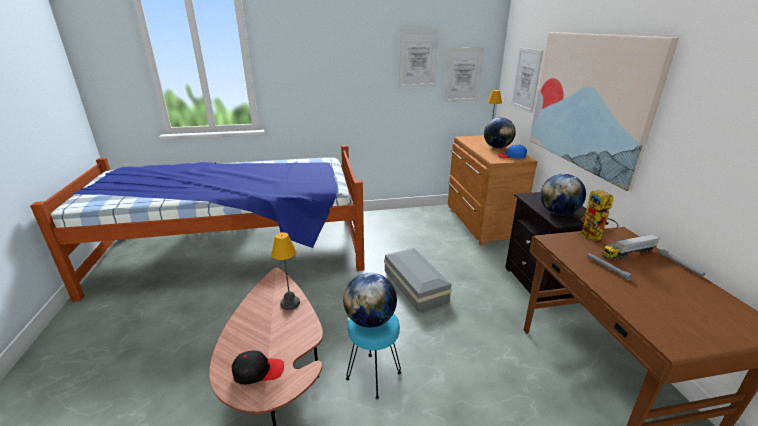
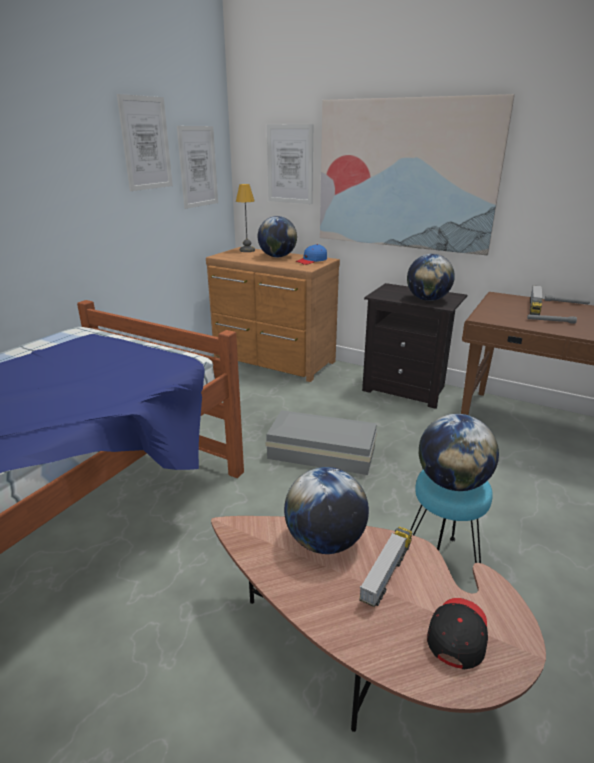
camera: 50 degrees left, 0 degrees up
(283, 331) = (386, 573): none -> toy truck
(289, 303) = (325, 541): table lamp -> globe
(594, 238) = (499, 306): toy robot -> none

